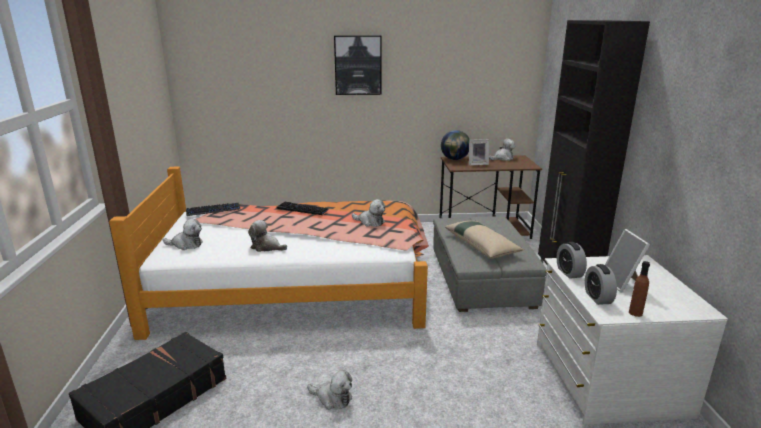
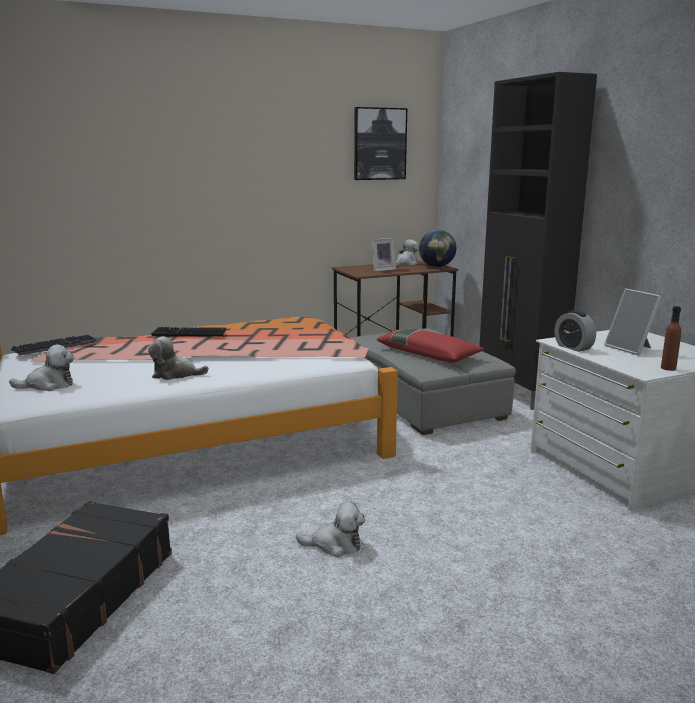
camera: 20 degrees left, 5 degrees down
(358, 65) = (222, 149): picture -> picture (379, 144)
(370, 222) = (293, 337): plush toy -> none
(454, 159) = (351, 268): globe -> globe (437, 267)
(482, 245) = (429, 354): beige pillow -> red pillow
(597, 298) = (621, 362): alarm clock -> none

